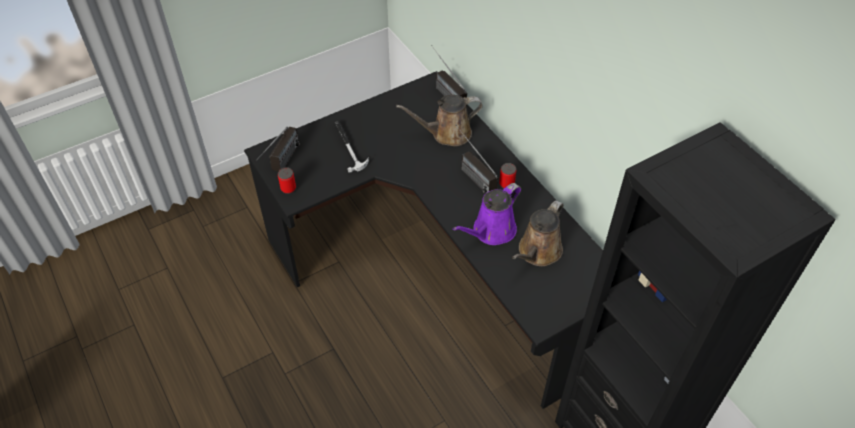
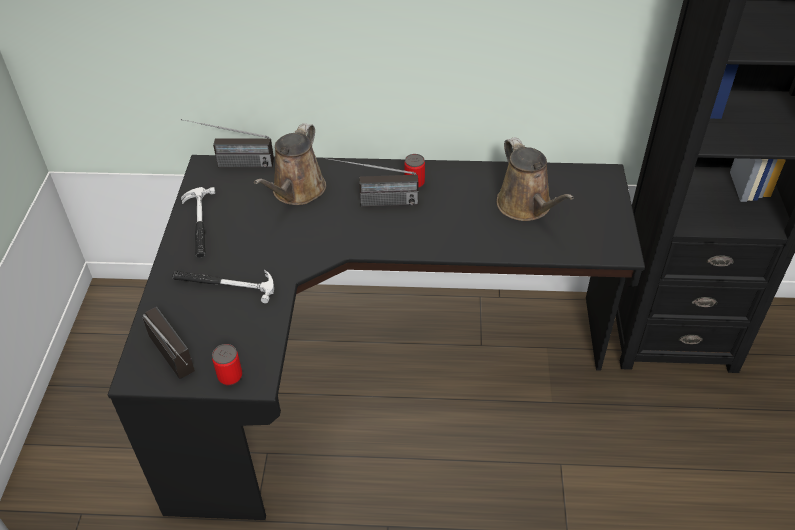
camera: 55 degrees left, 5 degrees down
(384, 109) = (199, 224): none -> hammer
(491, 231) = (469, 226): purple watering can -> none

